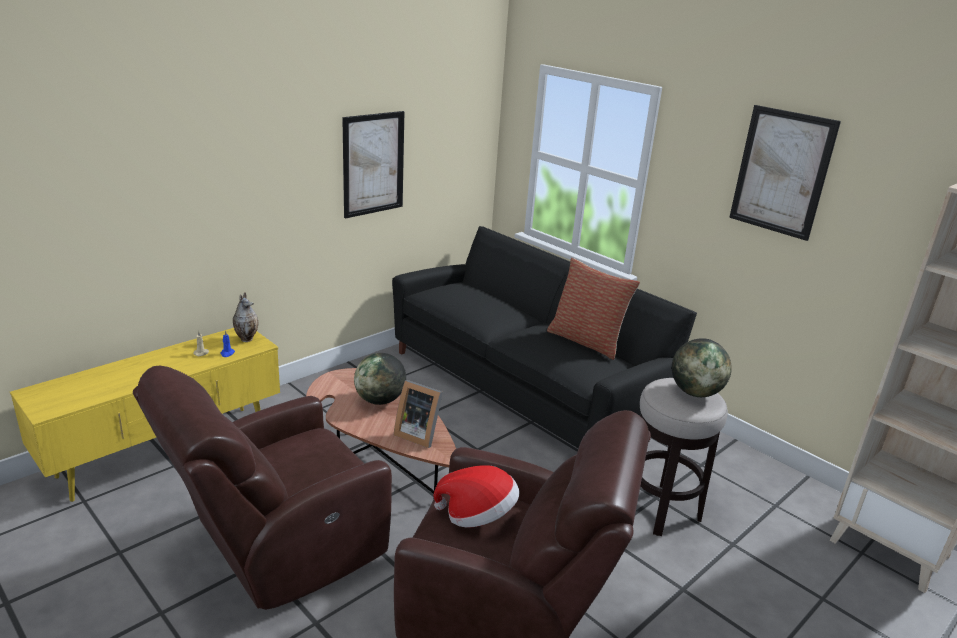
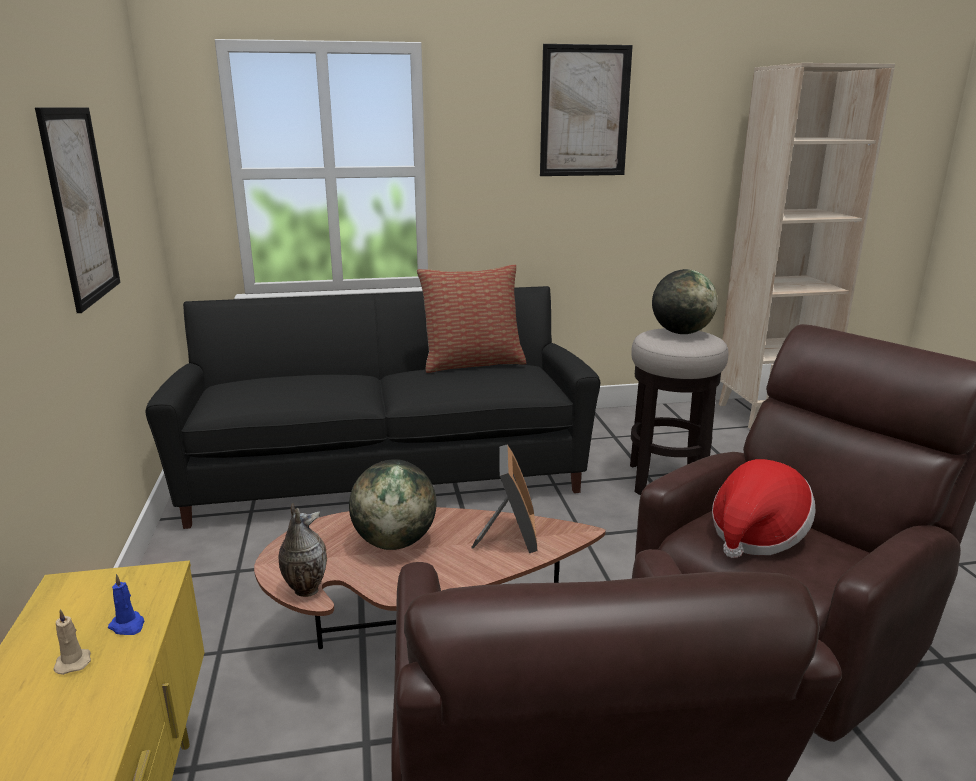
camera: 55 degrees left, 5 degrees down
(247, 338) = (105, 587): vase -> vase (304, 589)
(418, 434) = (509, 537): picture frame -> picture frame turned 60 degrees counterclockwise

